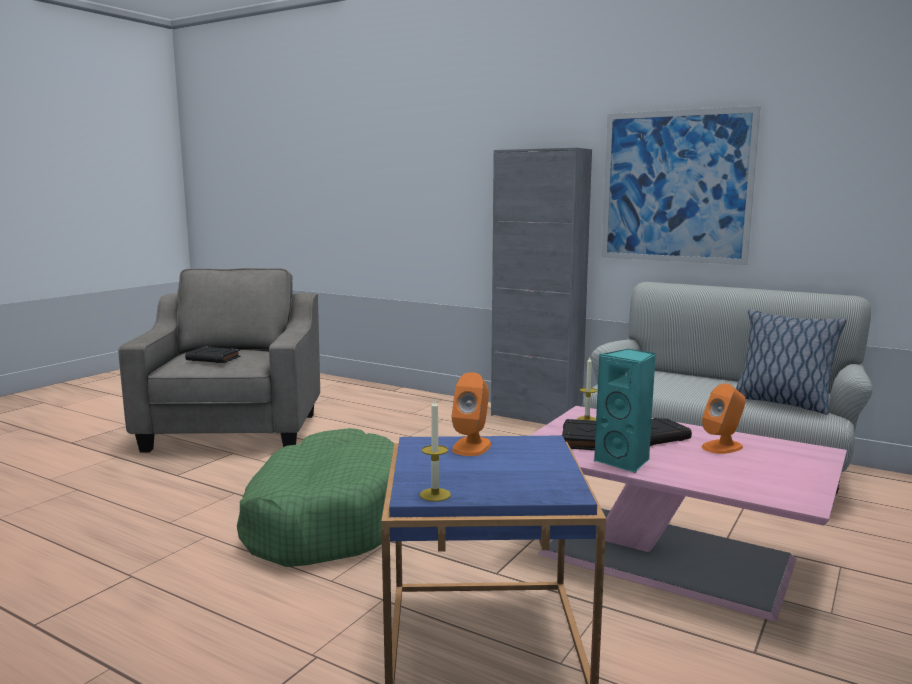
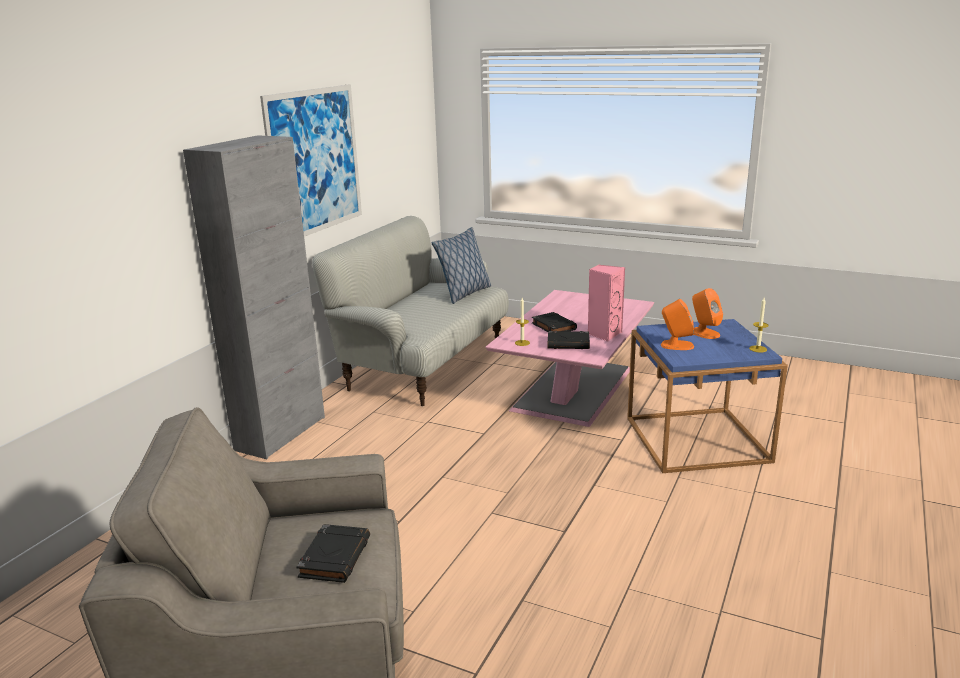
camera: 95 degrees left, 10 degrees up
(326, 519) = (567, 522): green dog bed -> none
(625, 461) = (604, 334): turquoise speaker -> pink speaker
(722, 447) = (564, 312): orange speaker -> orange speaker (704, 333)

